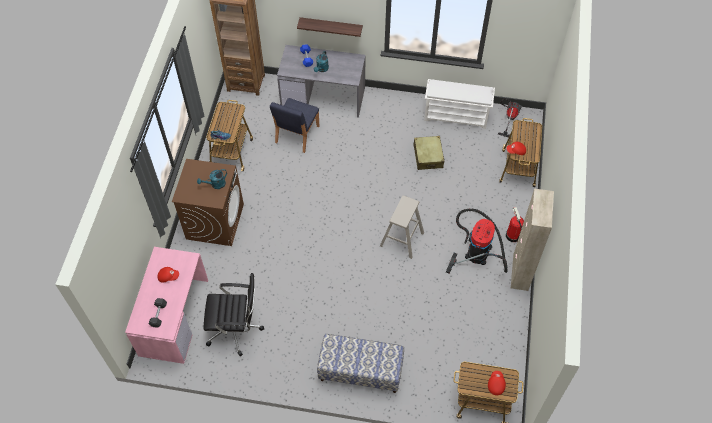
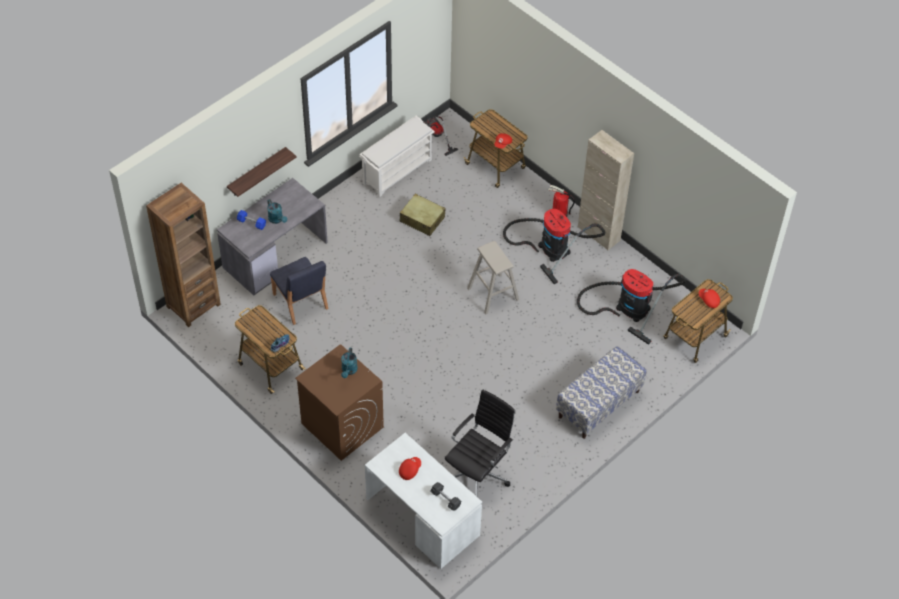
camera: 55 degrees left, 5 degrees down
(173, 316) = (421, 517): pink desk -> white desk
(470, 336) = (629, 307): none -> vacuum cleaner

